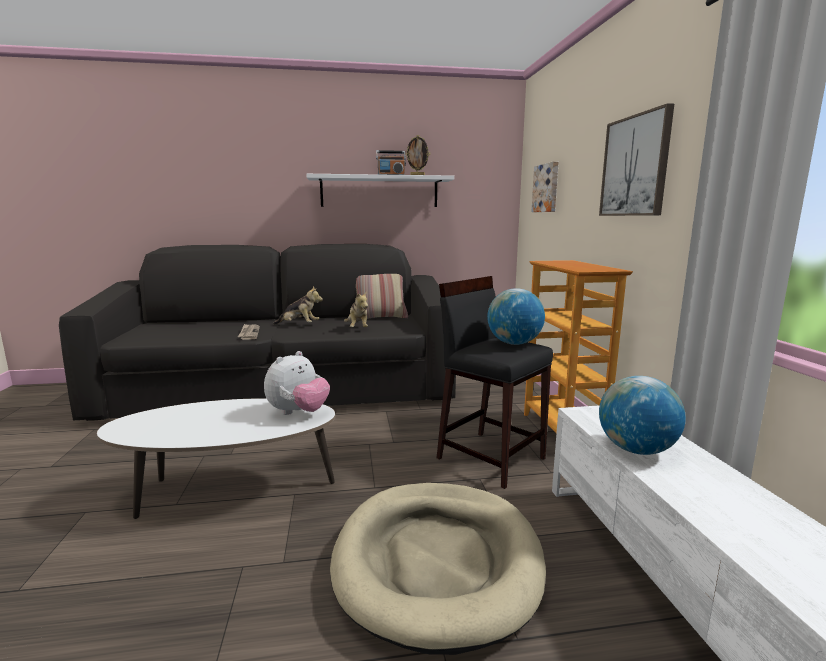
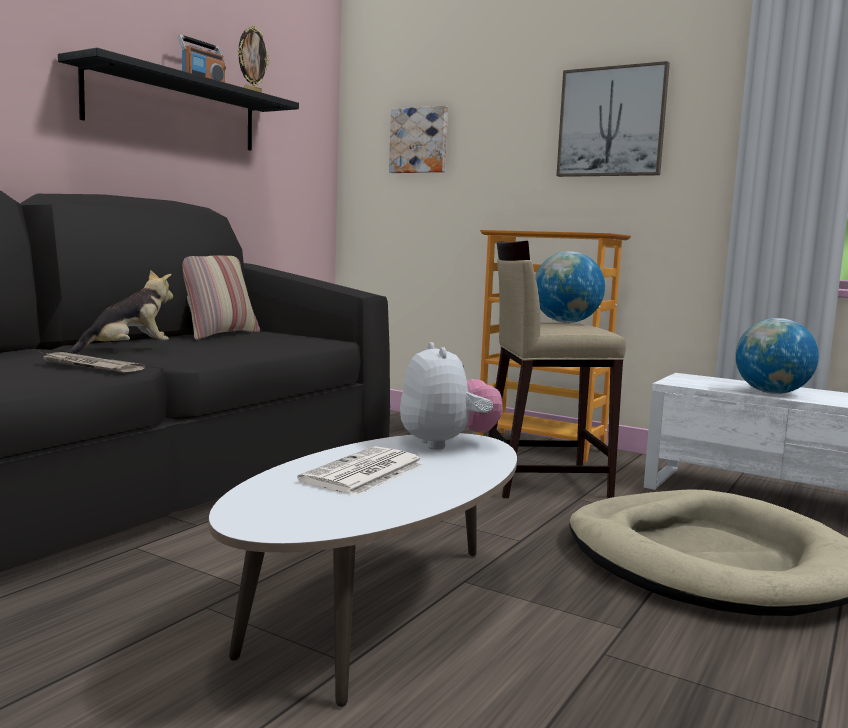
camera: 50 degrees left, 5 degrees down
(217, 416) = (364, 473): none -> newspaper
(357, 328) = (241, 347): plush toy -> none
(379, 192) = (174, 110): white shelf -> black shelf
(490, 457) = (543, 481): black stool -> beige stool

